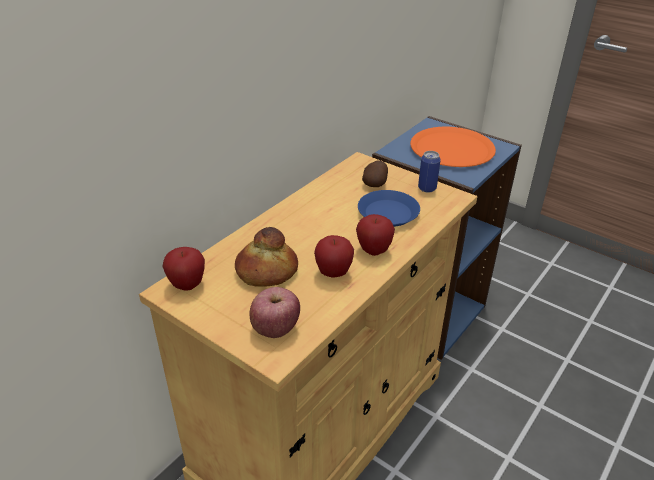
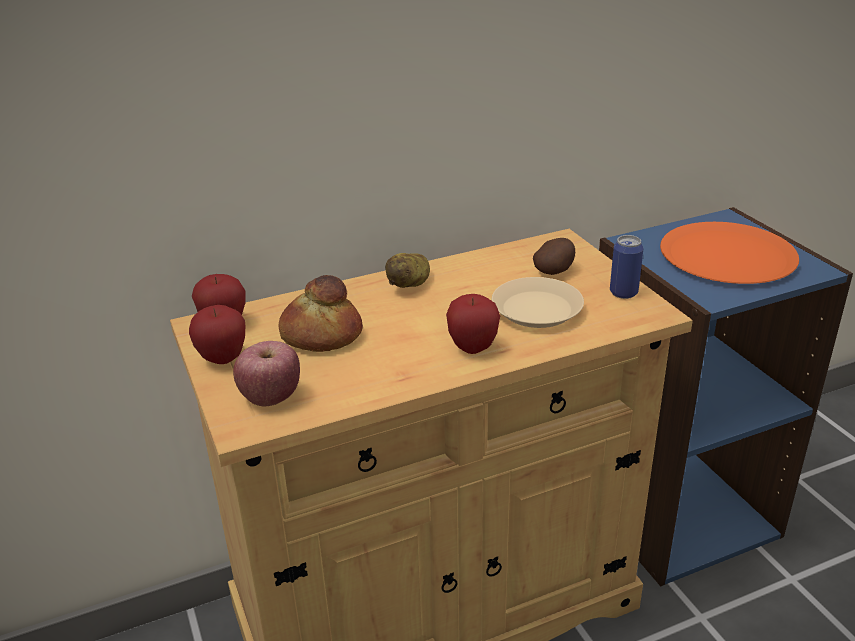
camera: 30 degrees right, 5 degrees down
(293, 217) = (410, 284): none -> potato
(333, 273) = (396, 359): apple -> apple (223, 359)
(388, 213) = (537, 309): blue plate -> beige plate

